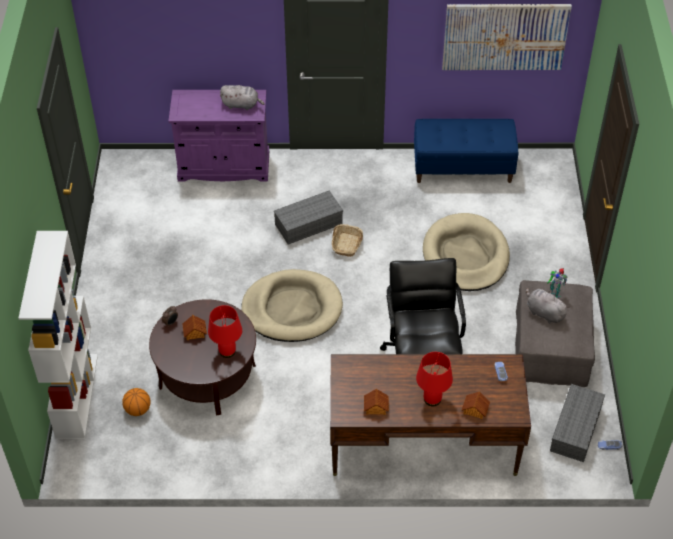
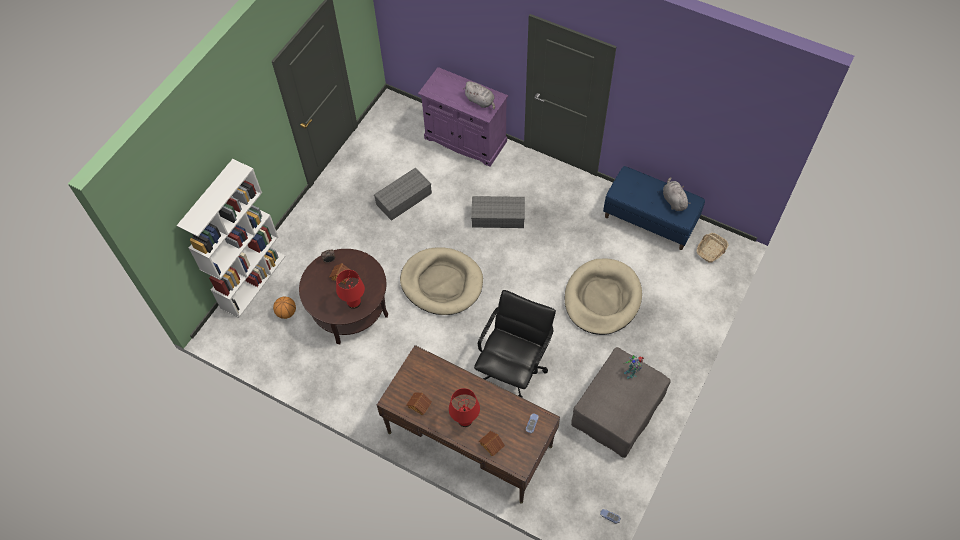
camera: 30 degrees right, 10 degrees up
(347, 245) = (516, 247): basket -> basket (711, 251)
(505, 36) = (709, 131): picture -> none
(544, 312) = (613, 384): grey plush toy -> grey plush toy (673, 200)
(576, 430) = (592, 490): grey storage box -> grey storage box (403, 199)

